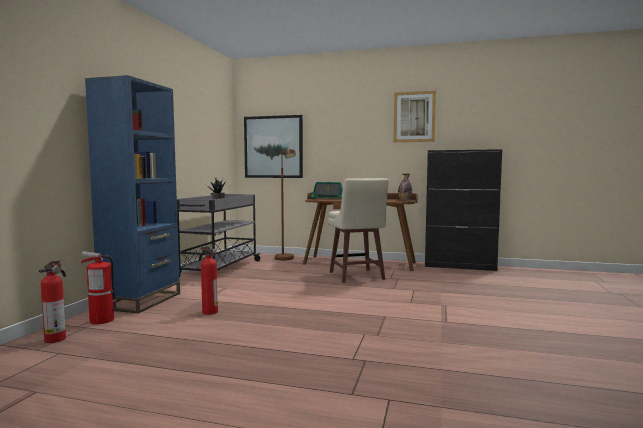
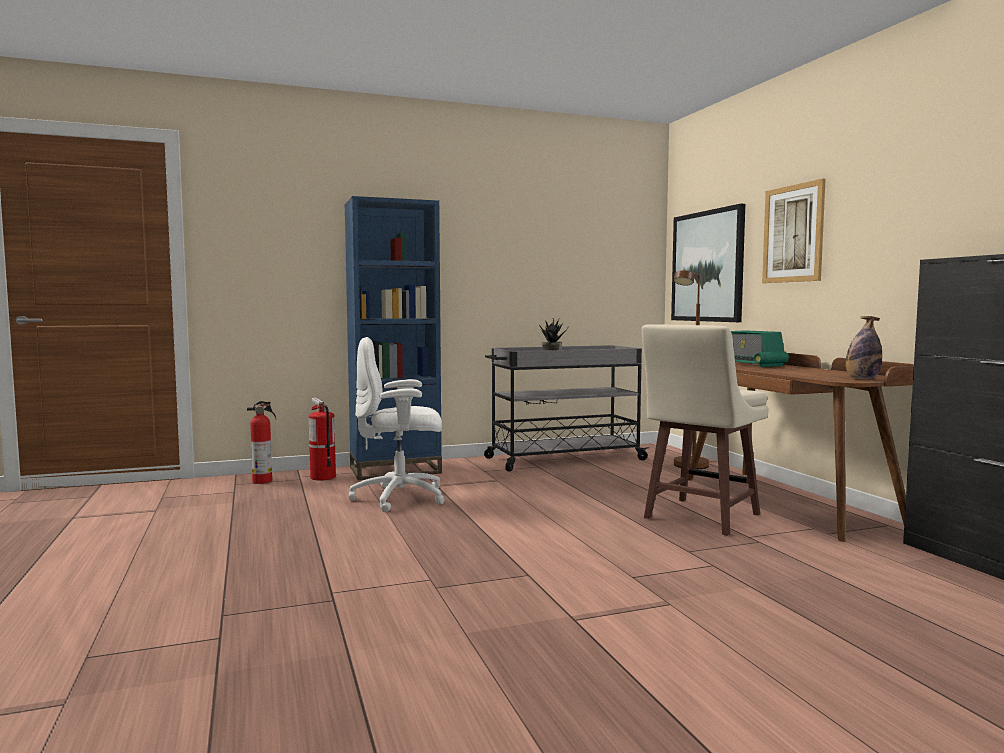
camera: 55 degrees right, 0 degrees up
(209, 311) = (401, 498): fire extinguisher -> white office chair
(414, 117) = (934, 179): picture -> picture (793, 234)

